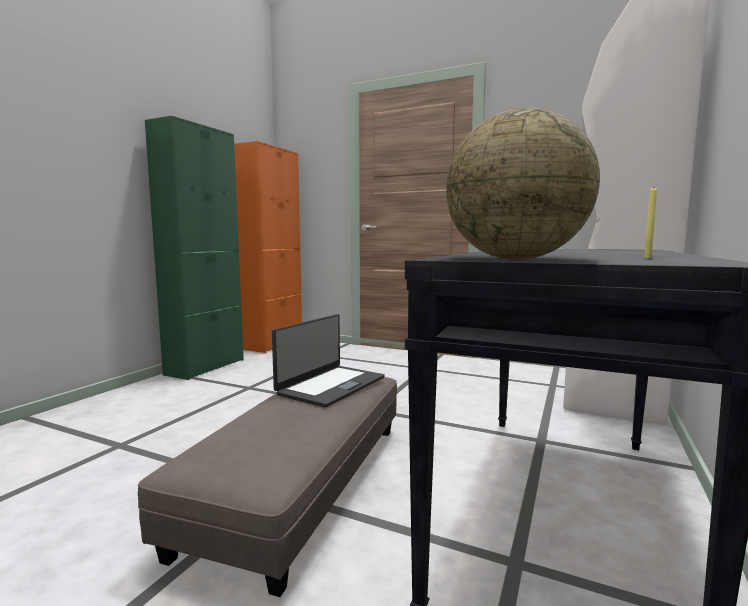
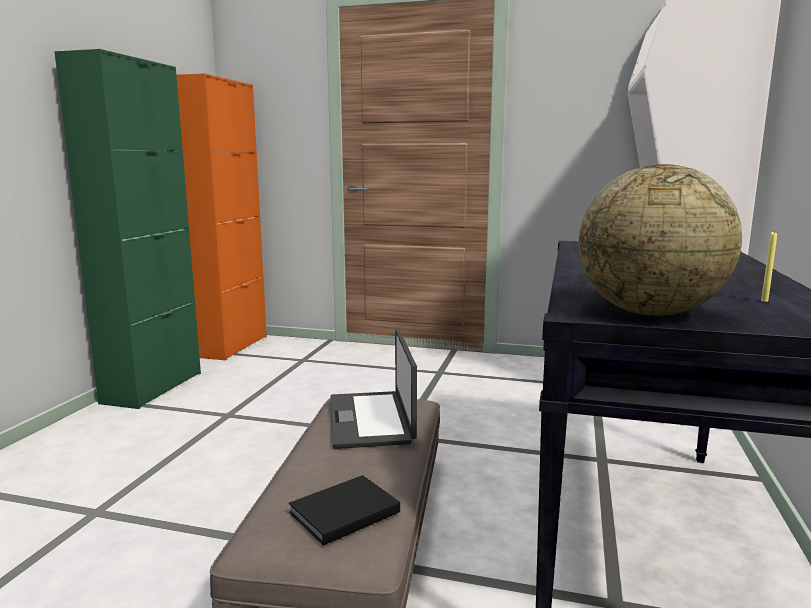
camera: 10 degrees left, 5 degrees up
(263, 448) = (341, 512): none -> black book
(331, 385) = (372, 419): laptop -> laptop turned 150 degrees clockwise

